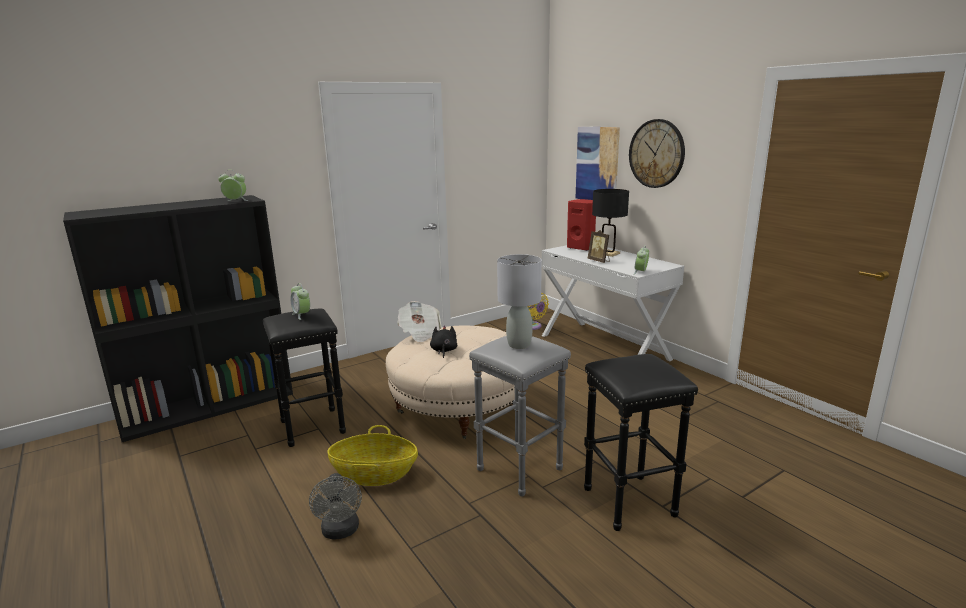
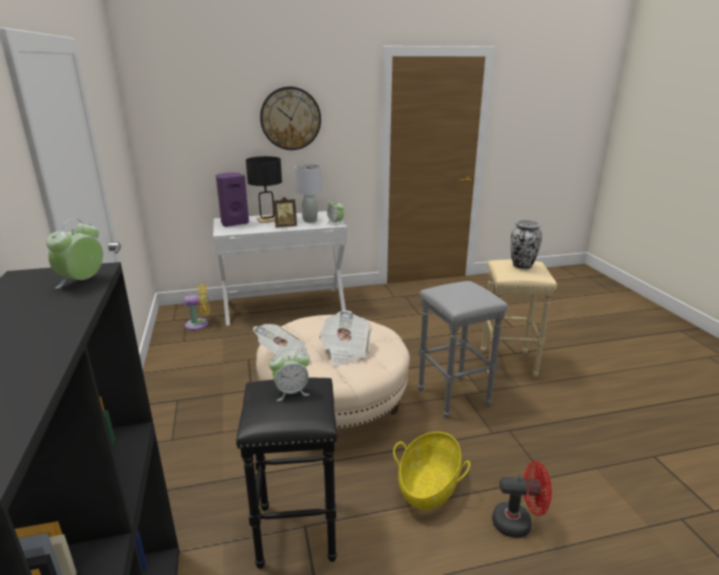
camera: 70 degrees left, 5 degrees up
(340, 532) = (518, 523): grey fan -> red fan
(443, 351) = (345, 351): black plush toy -> newspaper
(518, 345) = (468, 291): grey table lamp -> grey table lamp (309, 220)
(581, 248) = (234, 223): red speaker -> purple speaker
(597, 164) = (216, 136): picture -> none
(631, 502) = (508, 362): black stool -> beige stool
(633, 365) = (522, 266): none -> vase

